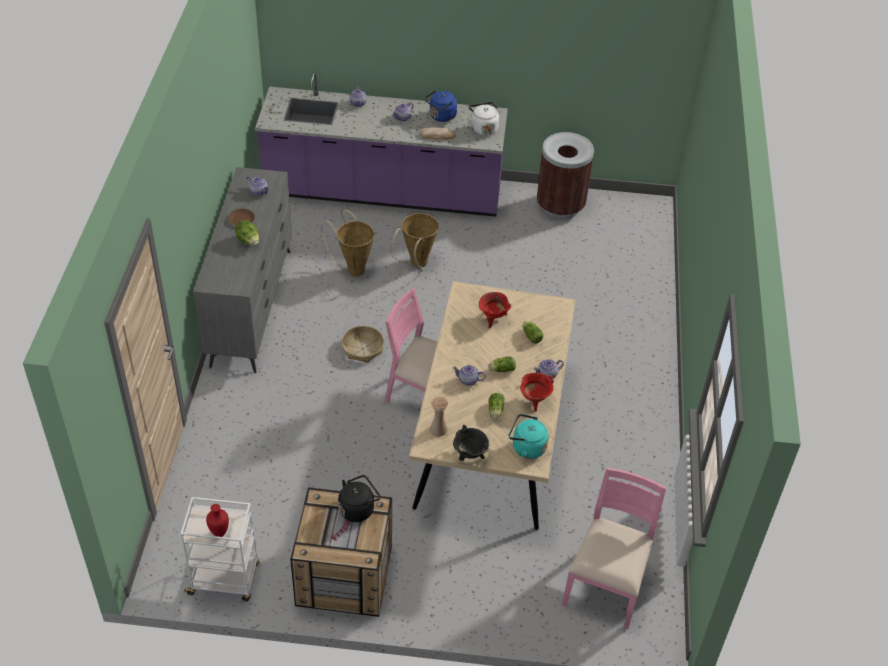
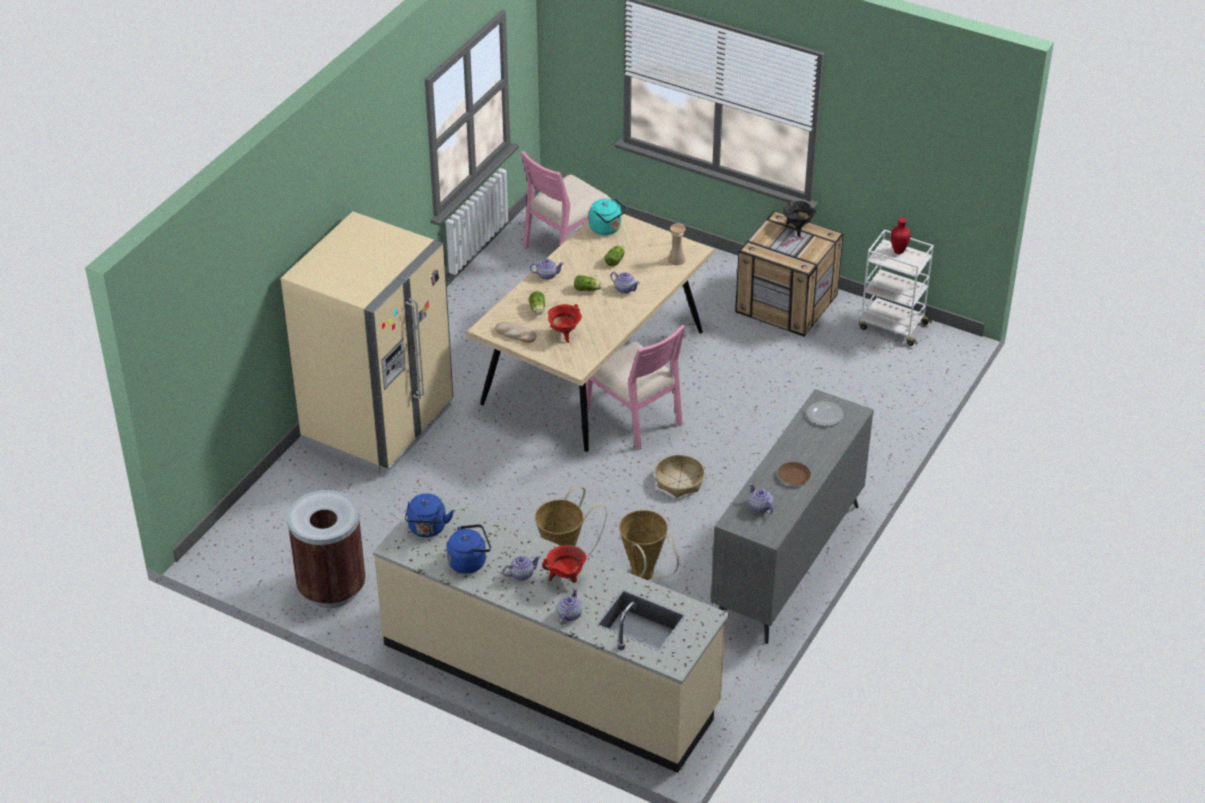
camera: 155 degrees left, 5 degrees down
(233, 275) = (825, 415): none -> plate
(249, 241) = (794, 448): lettuce -> none
(358, 509) = (771, 250): black kettle -> none
(383, 192) = (550, 675): purple counter -> beige counter
(437, 135) = (493, 535): bread -> bread (515, 334)
(469, 456) = (660, 235): black cooking pot -> black cooking pot (797, 228)
(483, 128) = (427, 529): white kettle -> blue kettle
(534, 400) = (574, 259): red cooking pot -> red cooking pot (566, 577)
(626, 329) = (378, 424): none -> beige fridge

